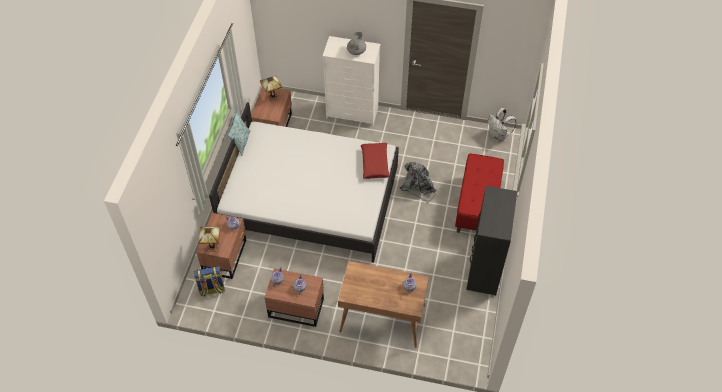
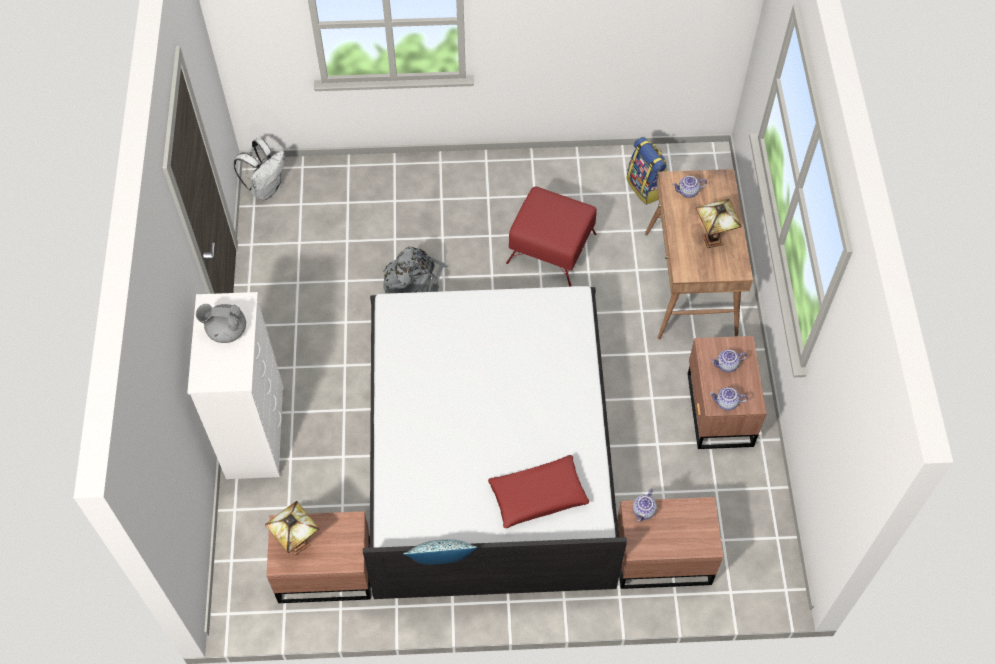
camera: 105 degrees left, 5 degrees up
(211, 289) = (738, 556): backpack -> backpack (646, 187)
(212, 247) = (703, 532): table lamp -> table lamp (714, 240)
(375, 164) = (431, 313): red pillow -> red pillow (538, 495)
(426, 255) = (552, 249): none -> red ottoman
(477, 206) = (431, 195): red bench -> none
(484, 269) = (552, 169): black dresser -> none

